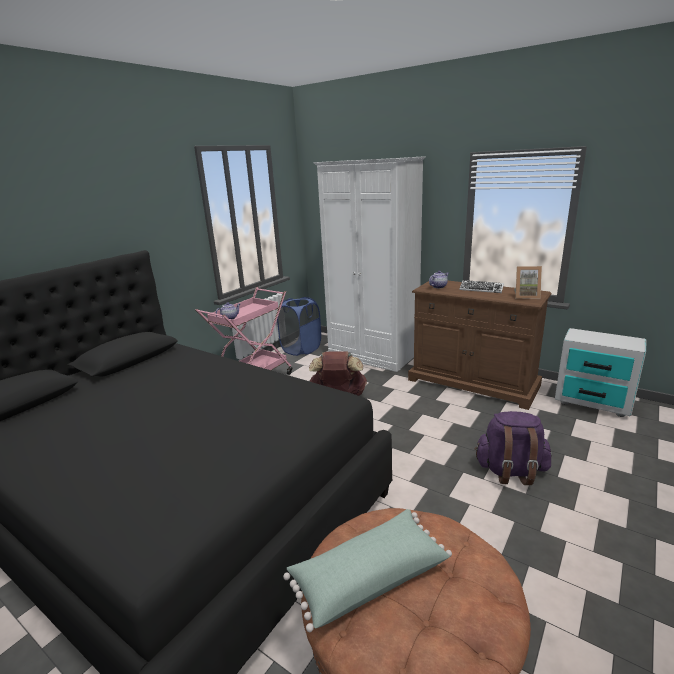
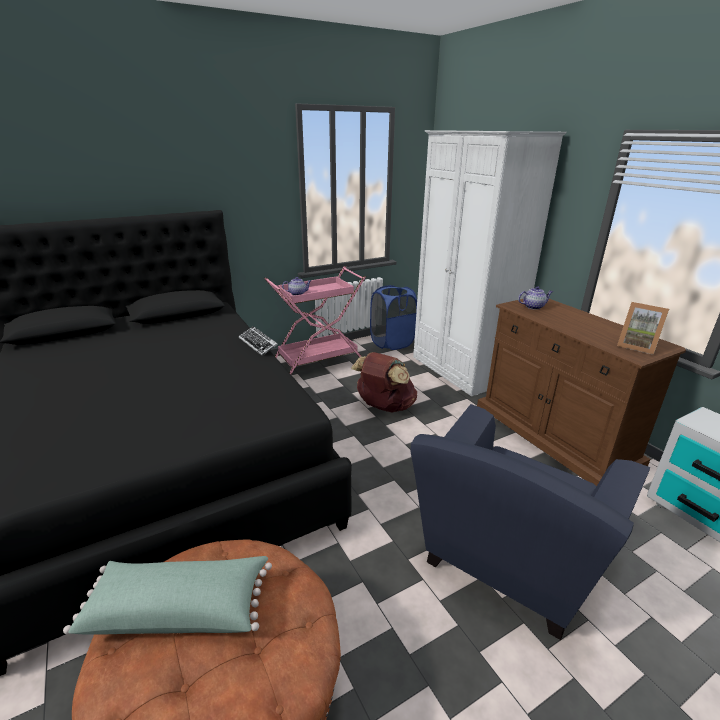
camera: 25 degrees right, 5 degrees up
(481, 289) = (585, 322): keyboard -> keyboard (258, 344)
(511, 471) = (507, 563): purple backpack -> blue armchair

